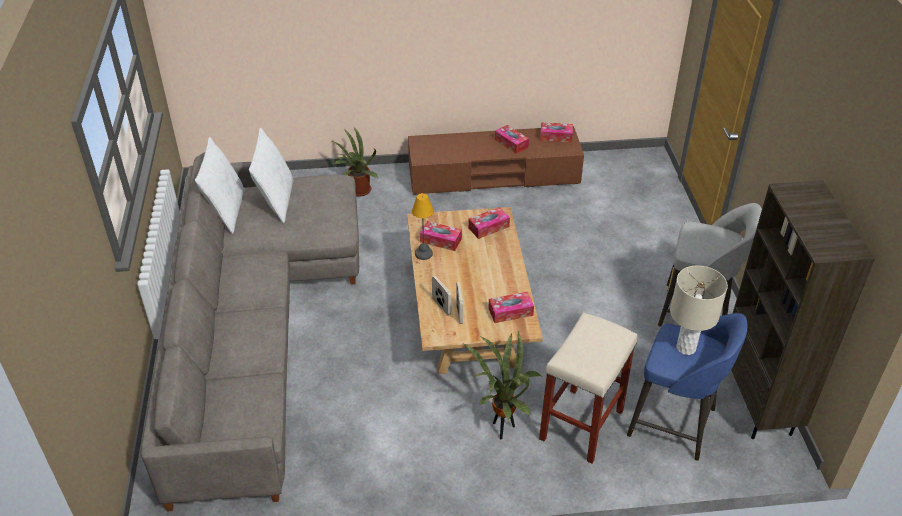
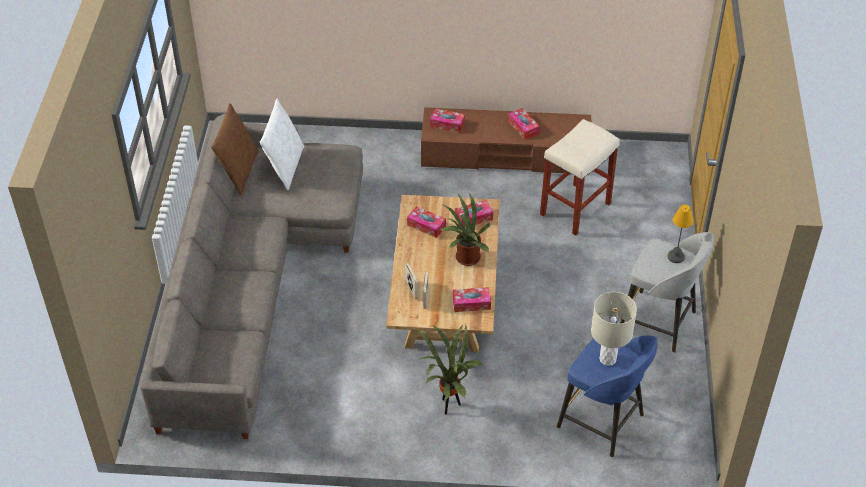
camera: 10 degrees right, 5 degrees up
(226, 211) = (238, 171): white pillow -> brown pillow
(357, 191) = (369, 156): potted plant -> potted plant (465, 258)
(423, 254) = (407, 237): table lamp -> table lamp (675, 257)
(556, 136) = (569, 125): tissue box -> tissue box (447, 124)
(581, 426) = (519, 412): beige stool -> beige stool (575, 210)
(758, 404) = (685, 415): brown bookcase -> none

